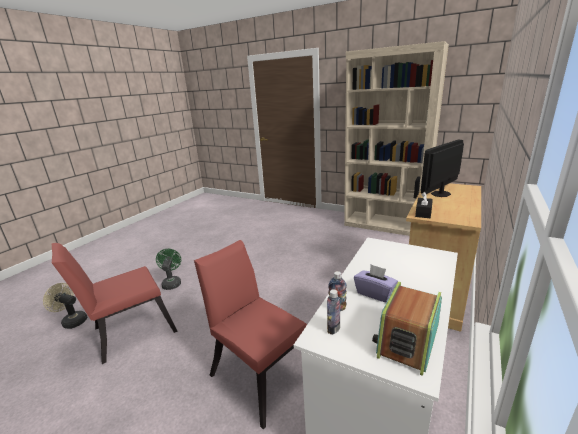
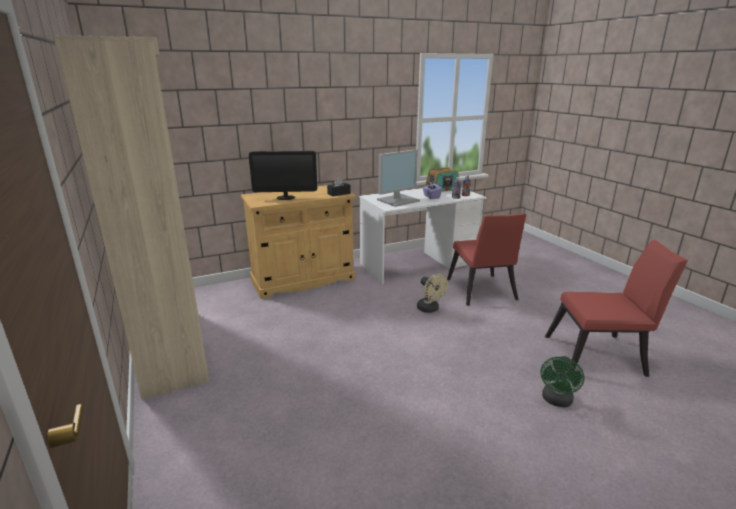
camera: 145 degrees left, 0 degrees up
(72, 321) = (694, 401): beige fan -> beige fan (430, 309)
(395, 262) = (398, 200): none -> monitor

